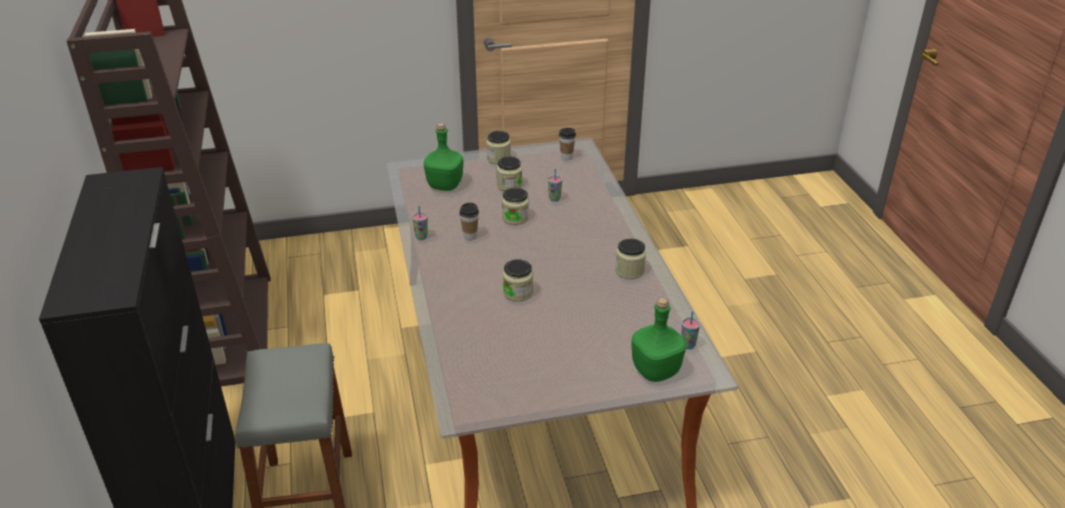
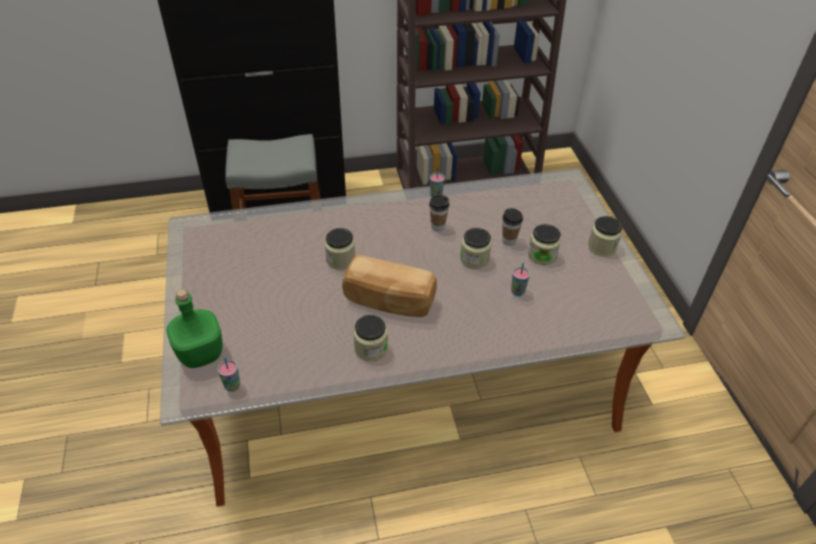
camera: 90 degrees right, 10 degrees up
(445, 185) = (534, 208): green bottle -> none
(566, 157) = (621, 307): cup -> cup (509, 241)
(572, 262) = (389, 301): none -> bread

